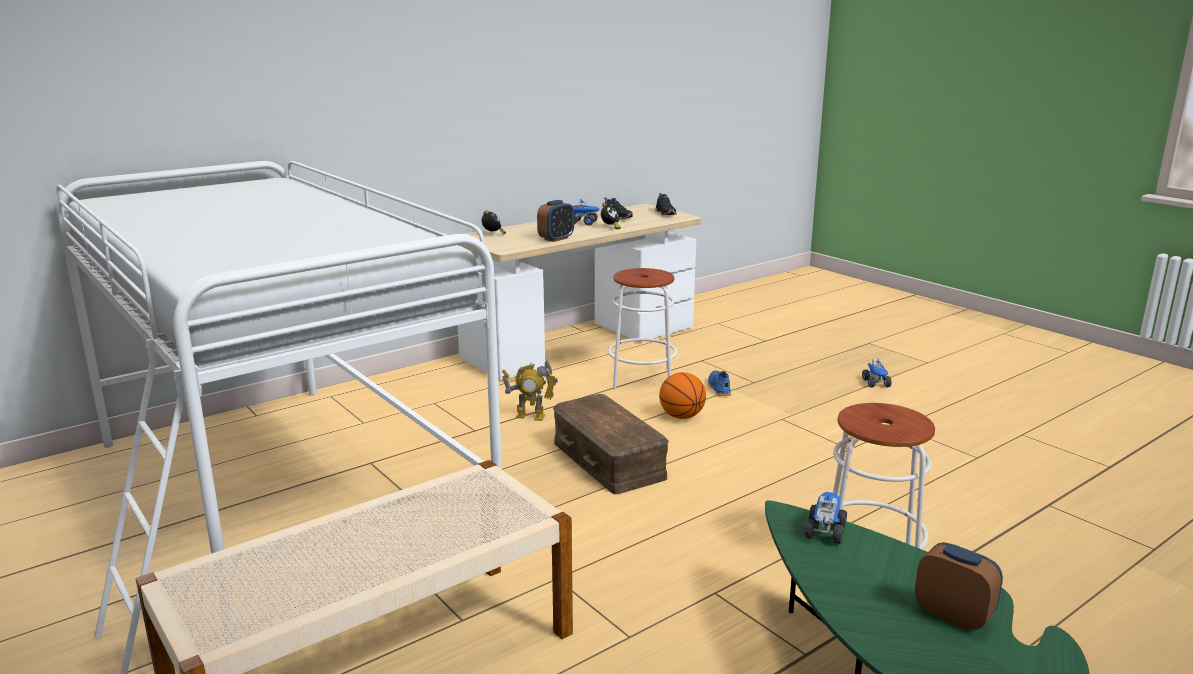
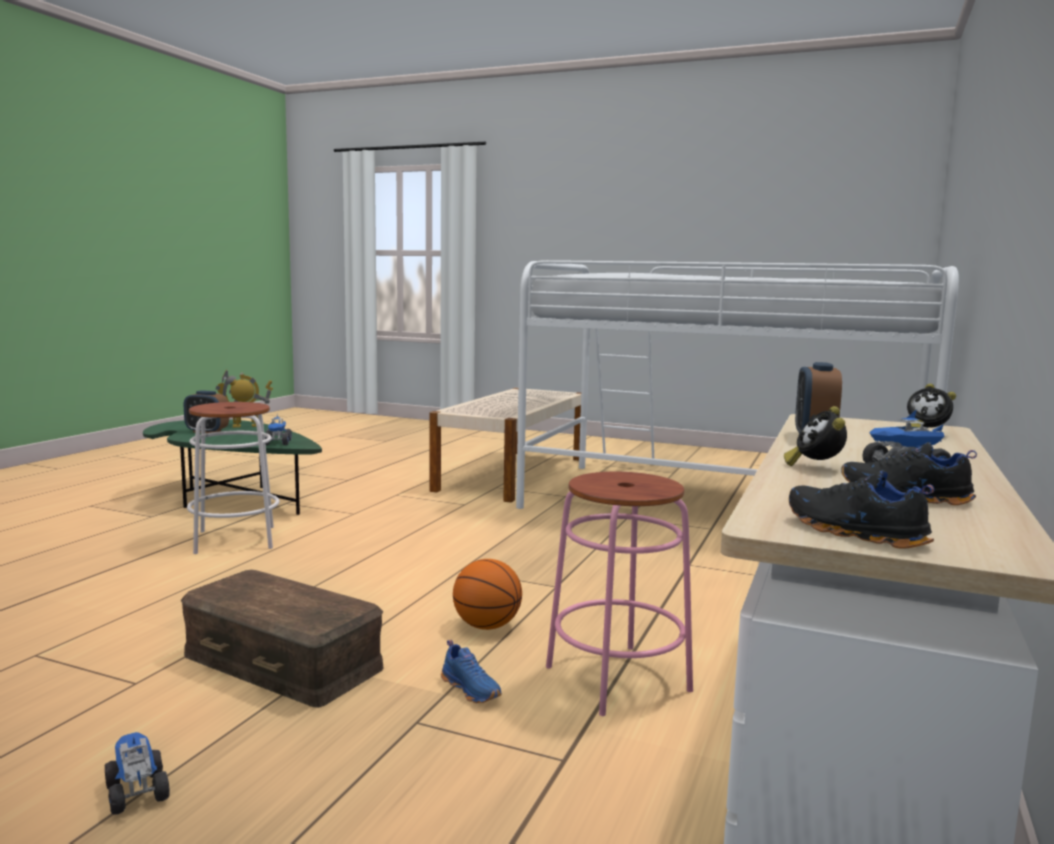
camera: 150 degrees right, 10 degrees down
(530, 416) = (664, 588): toy robot -> toy robot (246, 426)
(607, 460) = (518, 565): brown storage box -> brown storage box (284, 661)
(641, 378) = (617, 678): white stool -> pink stool

